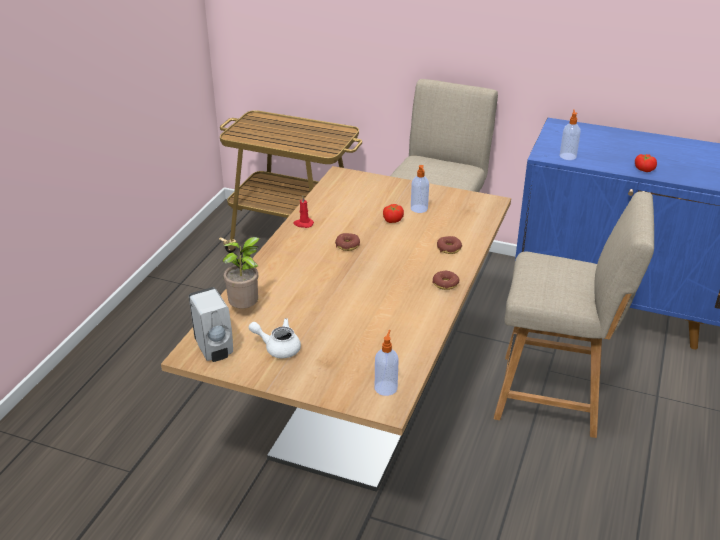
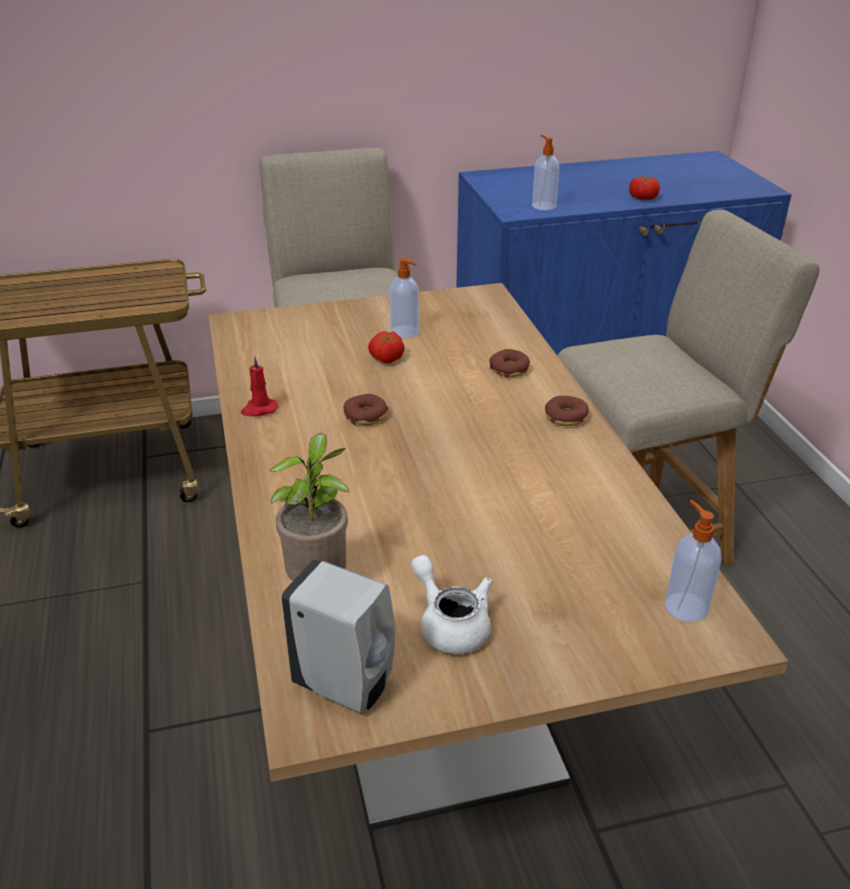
camera: 35 degrees left, 0 degrees up
(278, 347) = (450, 624): white teapot -> white teapot turned 75 degrees clockwise

